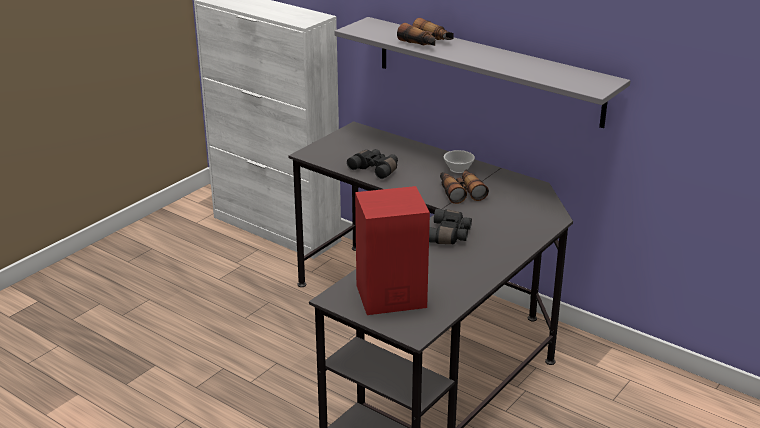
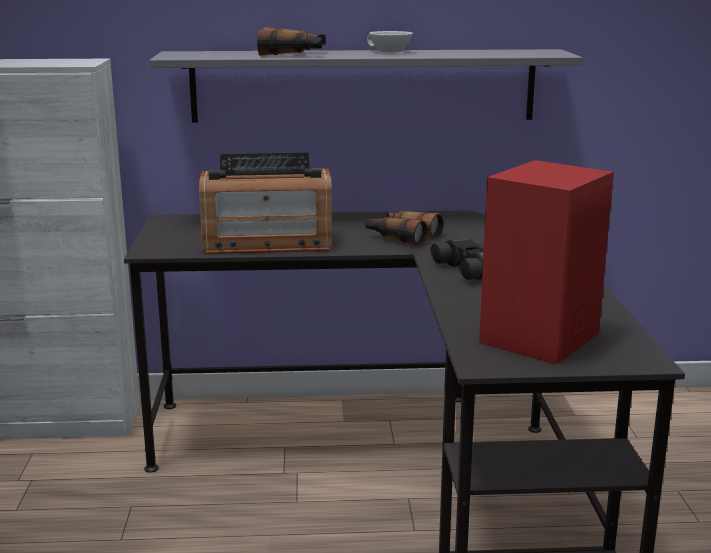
camera: 40 degrees left, 10 degrees down
(376, 169) = (267, 243): black binoculars -> radio
(457, 168) = (356, 221): white cup -> white cup (388, 52)

